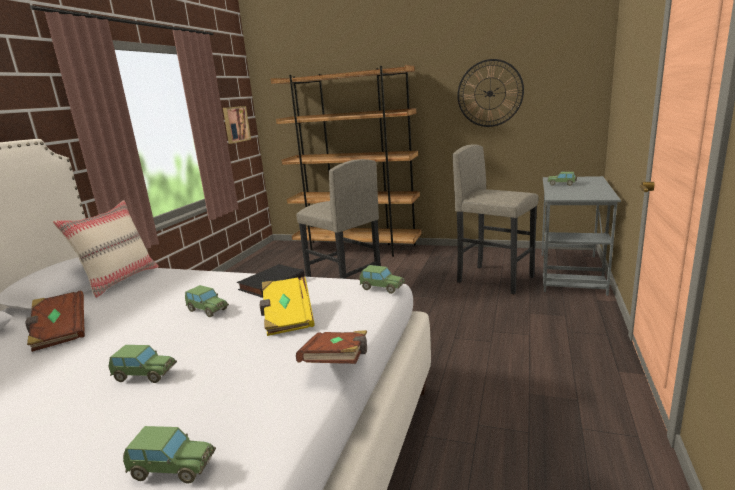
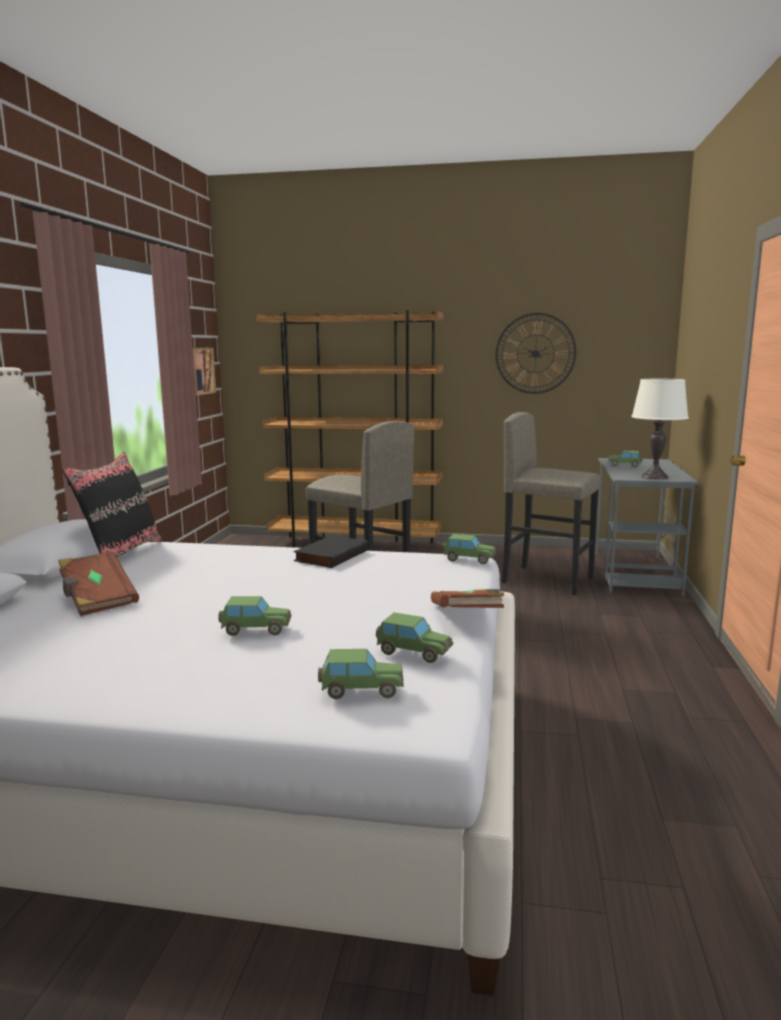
camera: 10 degrees left, 5 degrees down
(120, 280) = (121, 552): beige pillow -> black pillow
(207, 310) = (272, 579): toy car -> toy car (413, 652)
(287, 318) = (378, 584): yellow book -> none
(582, 195) = (655, 477): none -> white table lamp

